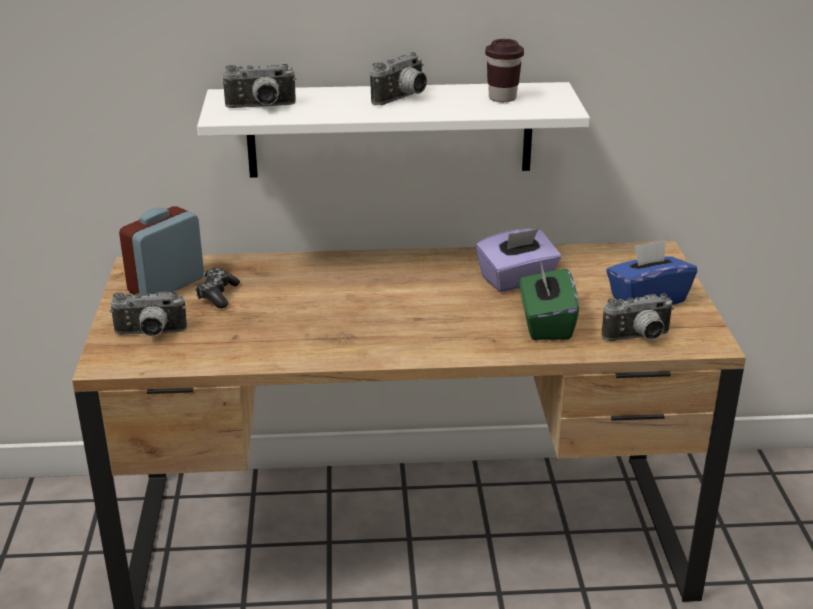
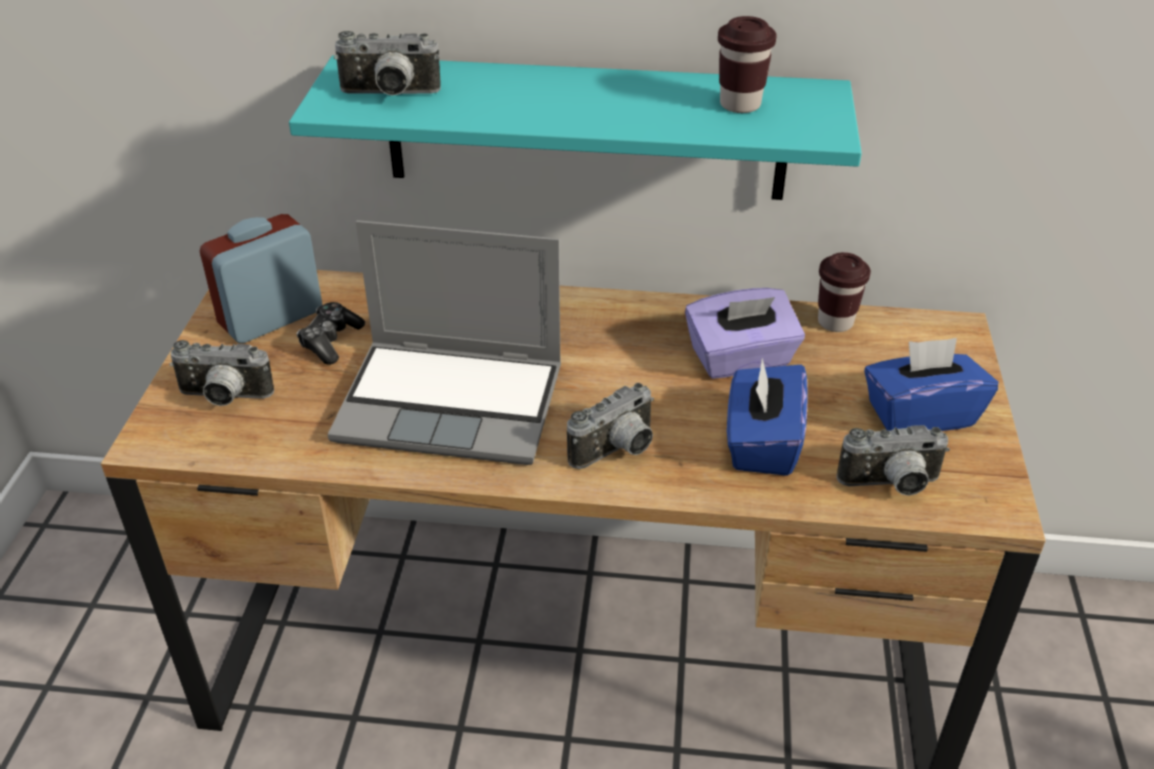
camera: 10 degrees right, 10 degrees up
(322, 322) = (454, 403): none -> laptop
(390, 130) = (585, 128): white shelf -> turquoise shelf
(403, 99) = (595, 94): camera -> camera (617, 451)
(545, 324) = (761, 443): green tissue box -> blue tissue box
(575, 254) = (835, 322): none -> brown cup

